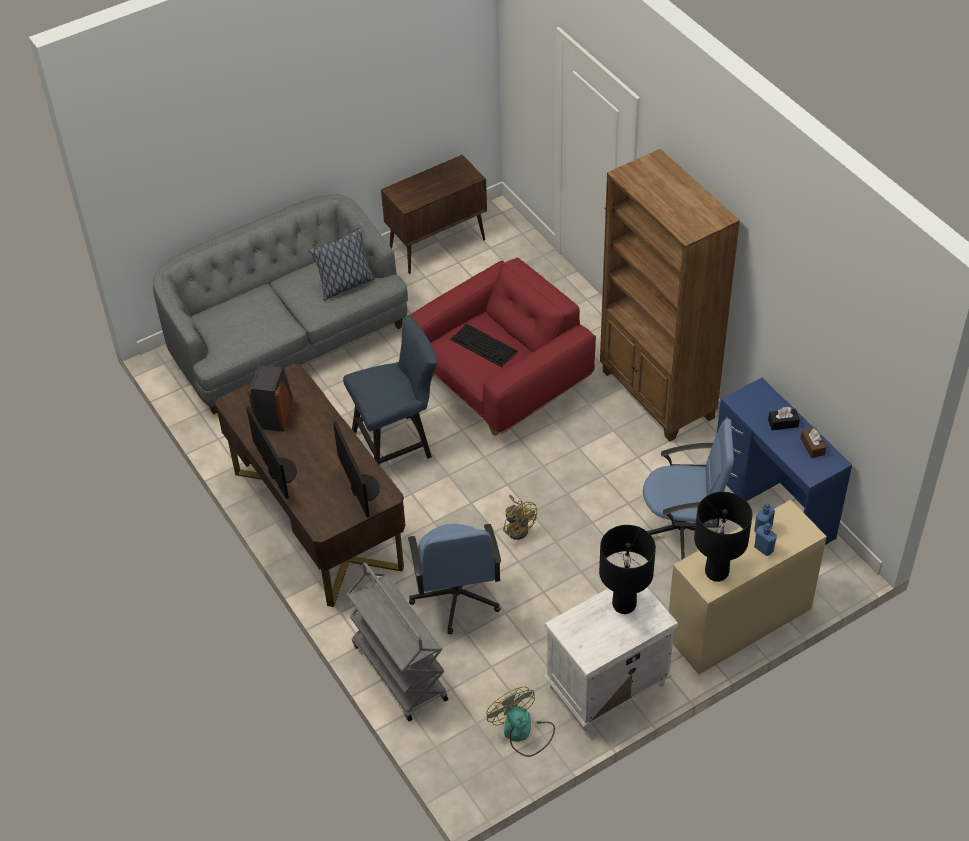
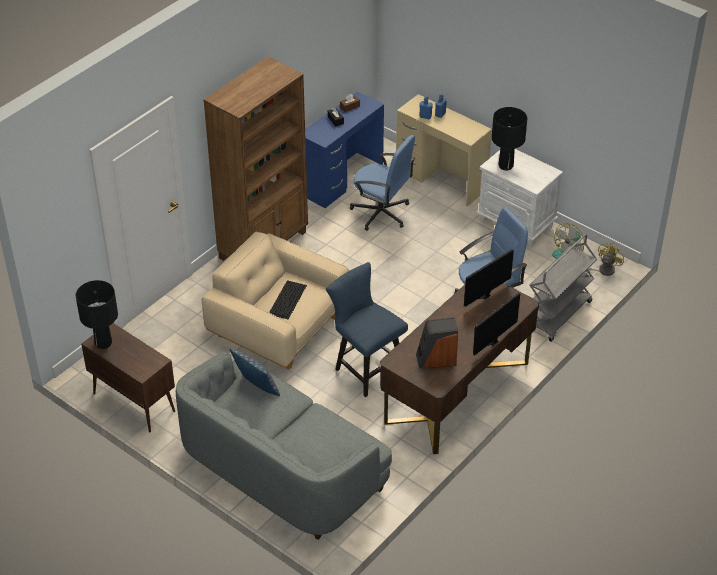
camera: 110 degrees left, 5 degrees down
(501, 380) = (278, 327): red armchair -> beige armchair
(518, 527) = (414, 287): yellow fan -> yellow fan (603, 271)
(682, 531) = (381, 213): blue office chair -> blue office chair turned 135 degrees clockwise
(717, 573) = (468, 128): black table lamp -> black table lamp (103, 343)

